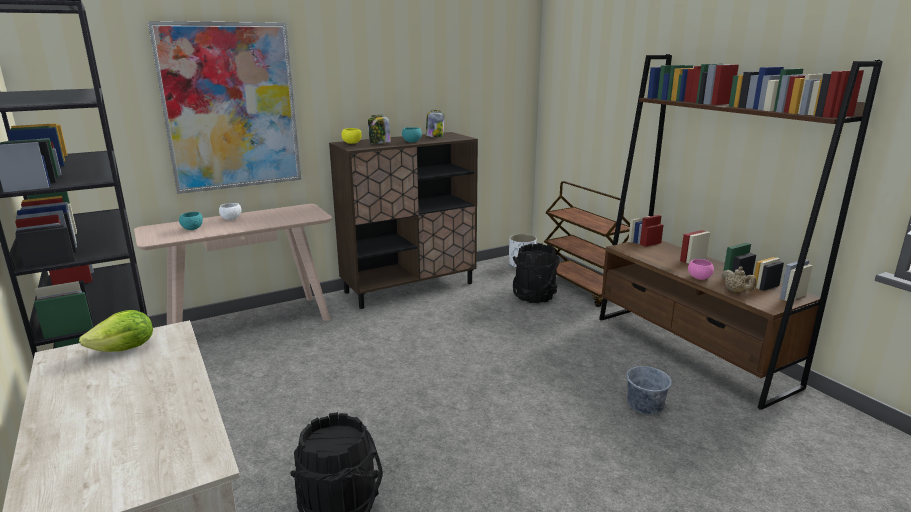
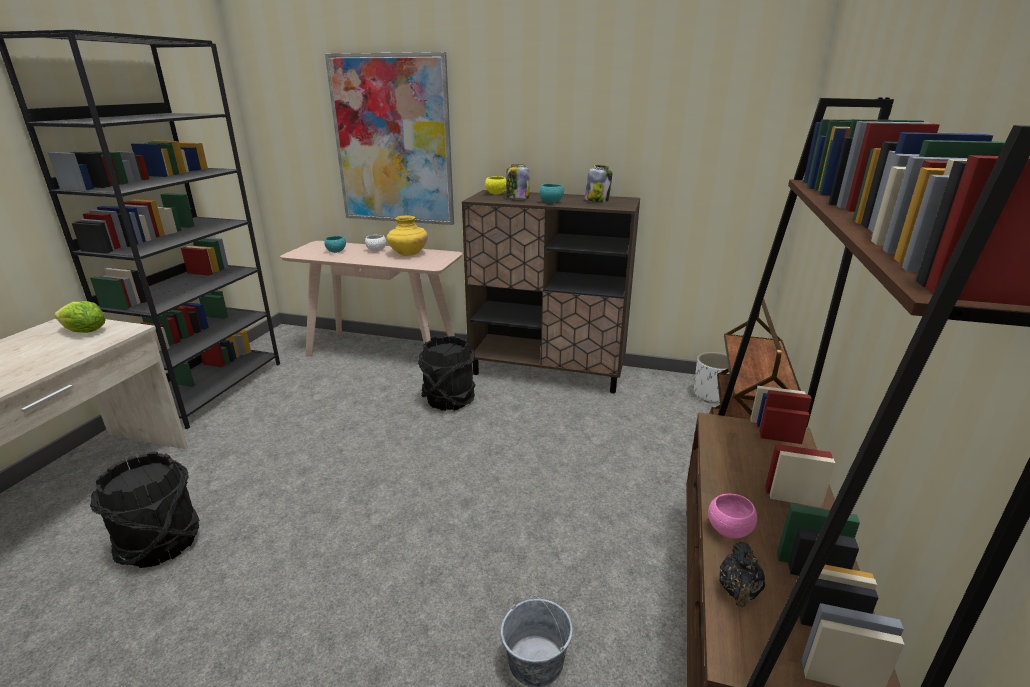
camera: 45 degrees right, 5 degrees up
(270, 214) = (408, 254): none -> yellow vase
(534, 296) = (657, 440): black bucket -> black bucket (449, 399)
(736, 292) = (738, 592): beige teapot -> black teapot

